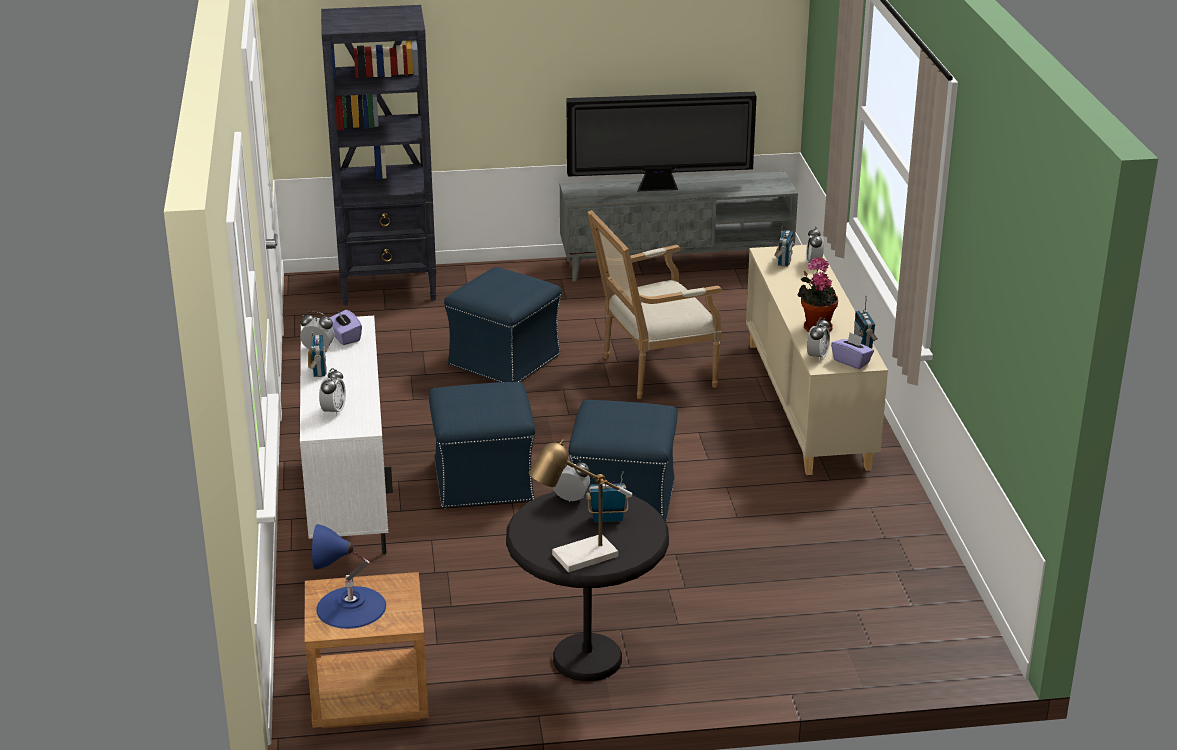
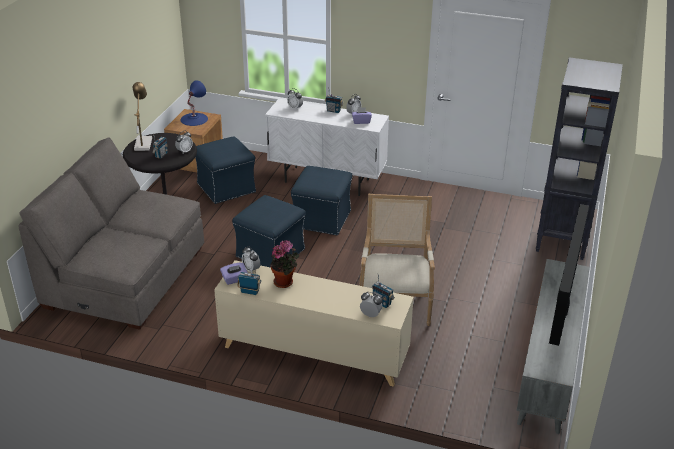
camera: 115 degrees right, 5 degrees up
(505, 360) = (443, 256): blue ottoman -> blue ottoman (226, 188)
(819, 620) = (126, 277): none -> grey sofa

